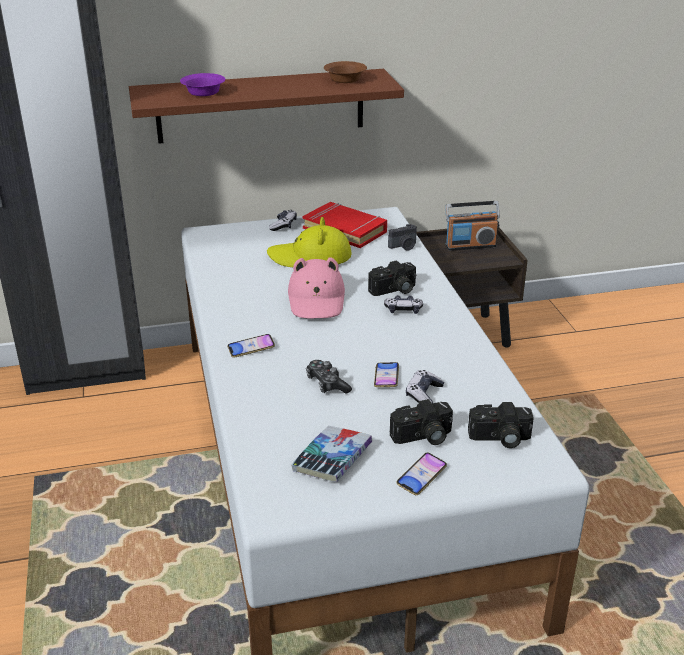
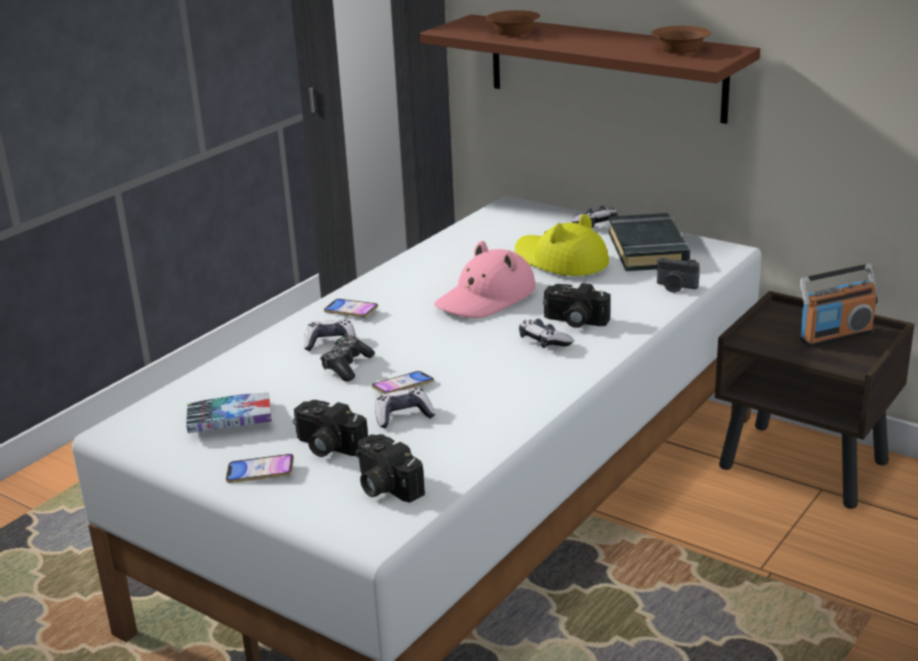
camera: 50 degrees right, 5 degrees down
(203, 92) = (514, 32): purple bowl -> brown bowl
(283, 375) = (330, 343): none -> game controller
(345, 230) = (648, 250): red book -> black book
(470, 245) = (835, 335): radio -> radio turned 60 degrees counterclockwise

